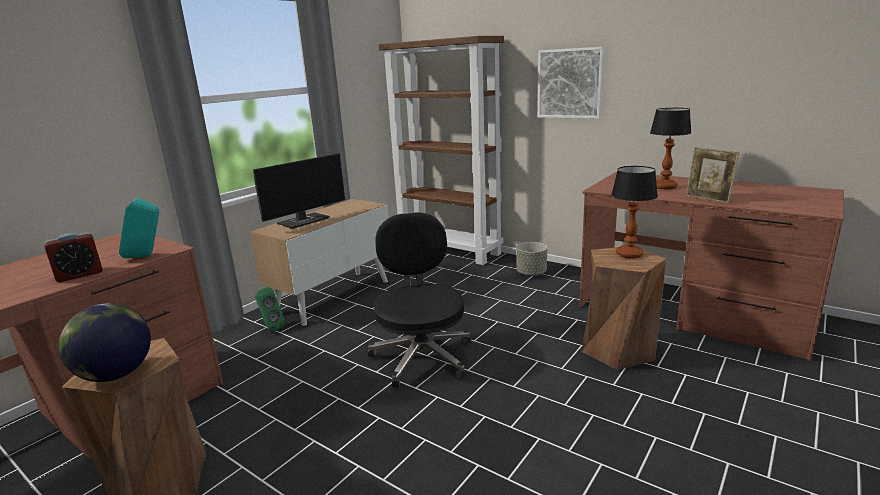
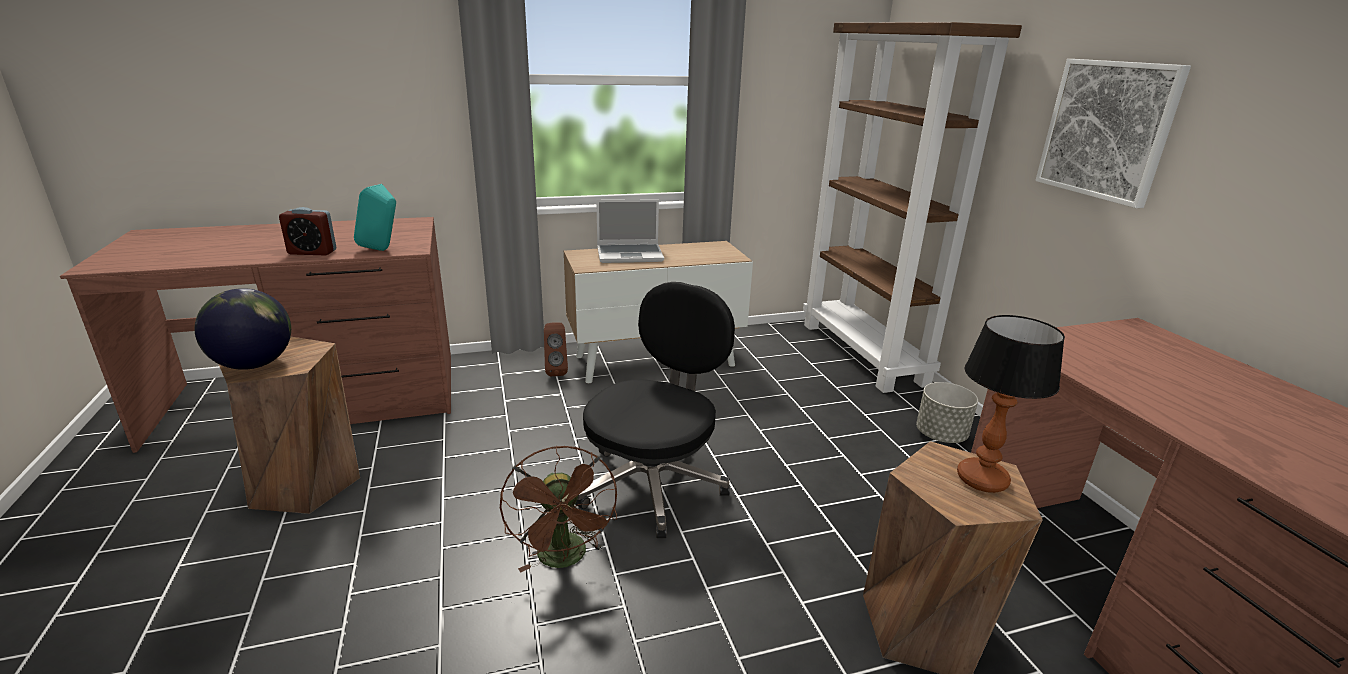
camera: 35 degrees right, 5 degrees up
(271, 327) = (556, 371): green speaker -> brown speaker
(304, 221) = (630, 254): monitor -> laptop
(423, 415) = (565, 559): none -> brown fan
(665, 187) = (1178, 382): table lamp -> none
(708, 199) = (1226, 443): picture frame -> none

